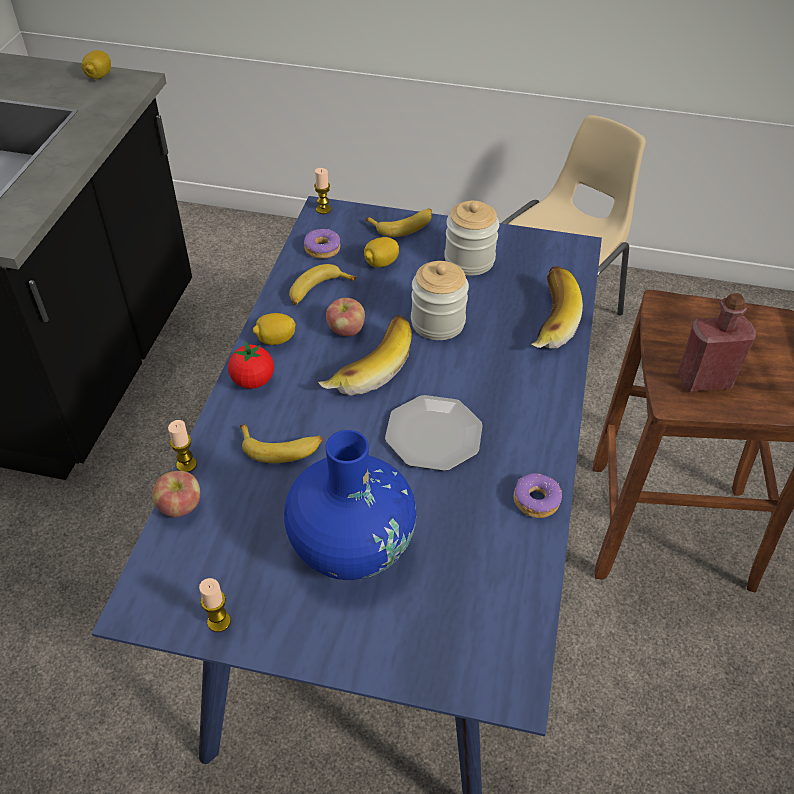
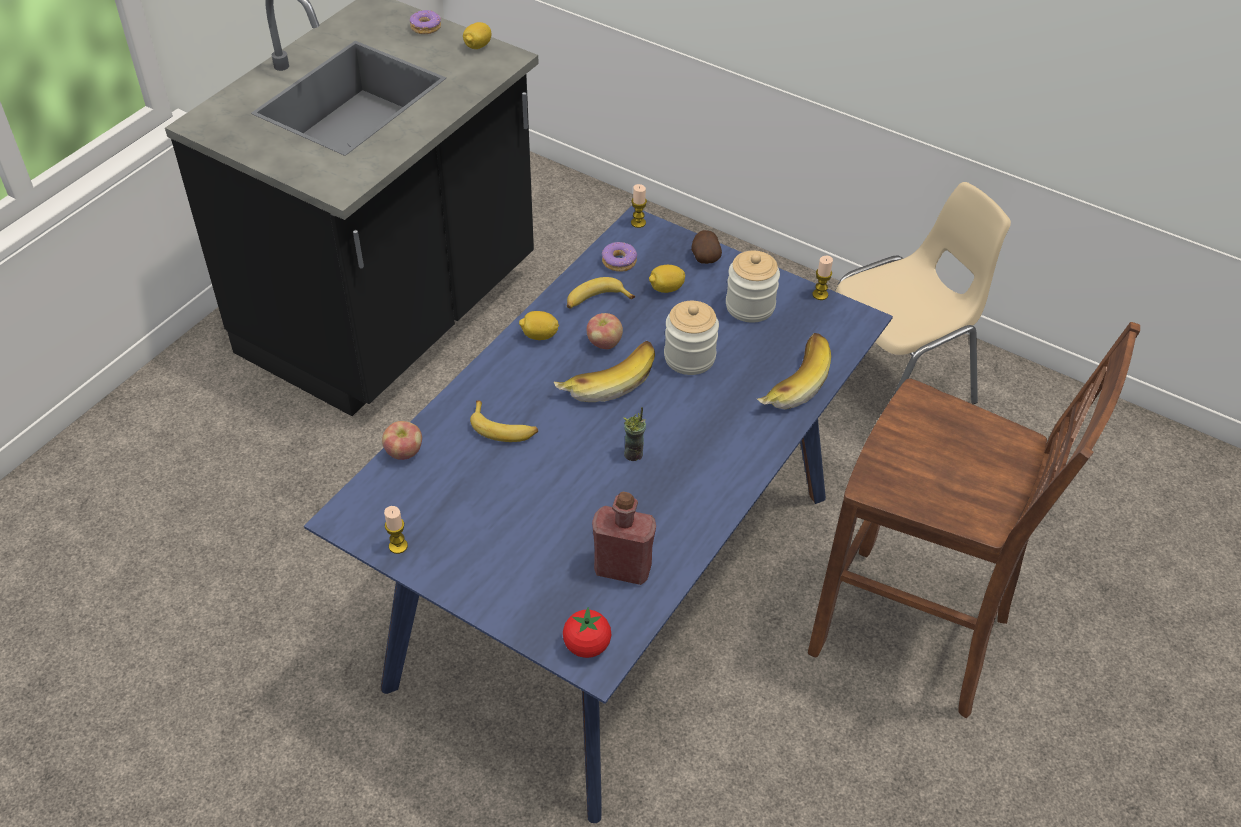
camera: 20 degrees right, 0 degrees up
(186, 464) = (422, 420): candle -> candle (820, 294)
(253, 381) = (505, 366): tomato -> tomato (587, 645)
(351, 545) = (524, 521): blue vase -> none
(403, 225) = (704, 257): banana -> potato
(432, 435) = (634, 454): plate -> cup
(536, 500) = (693, 532): donut -> donut (425, 27)
(704, 380) = (911, 476): red bottle -> red bottle (622, 568)

